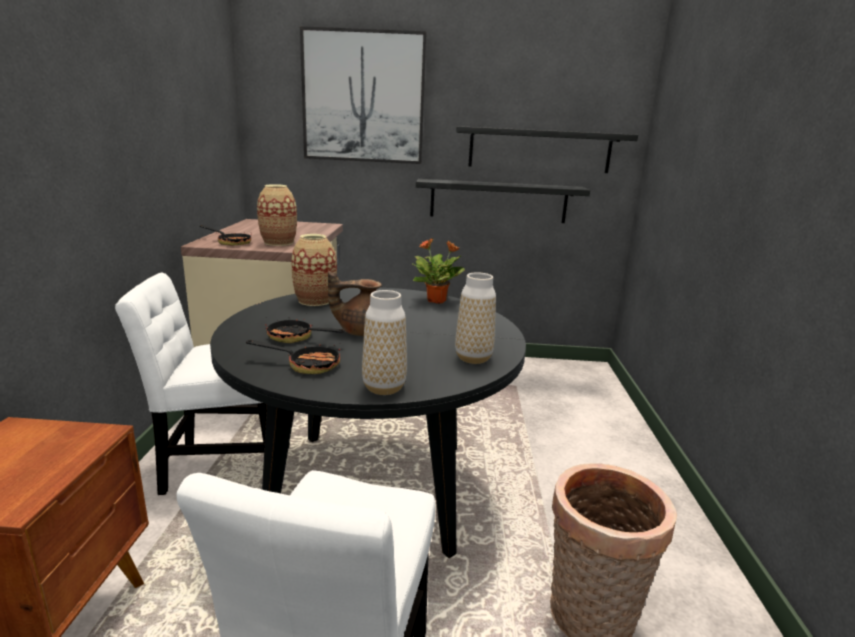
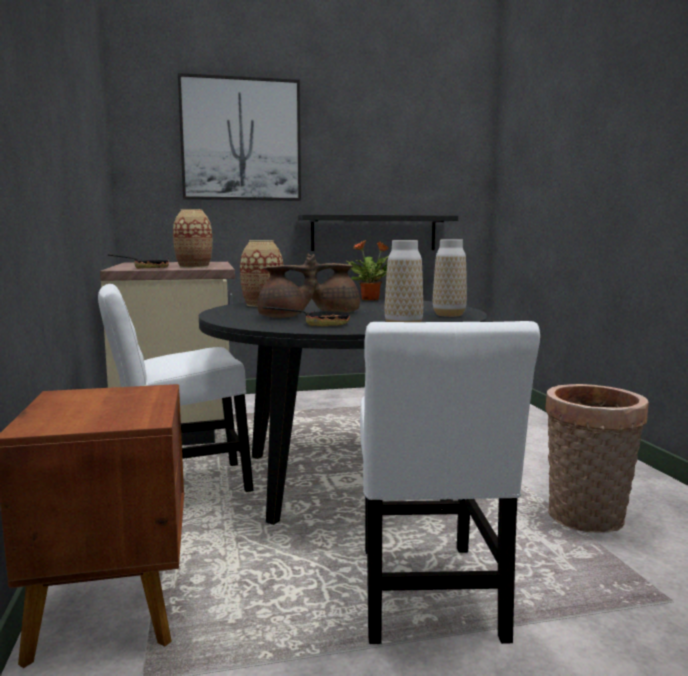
camera: 15 degrees left, 10 degrees down
(296, 338) = (284, 317): frying pan -> brown teapot
(539, 150) = (406, 184): black shelf -> none

